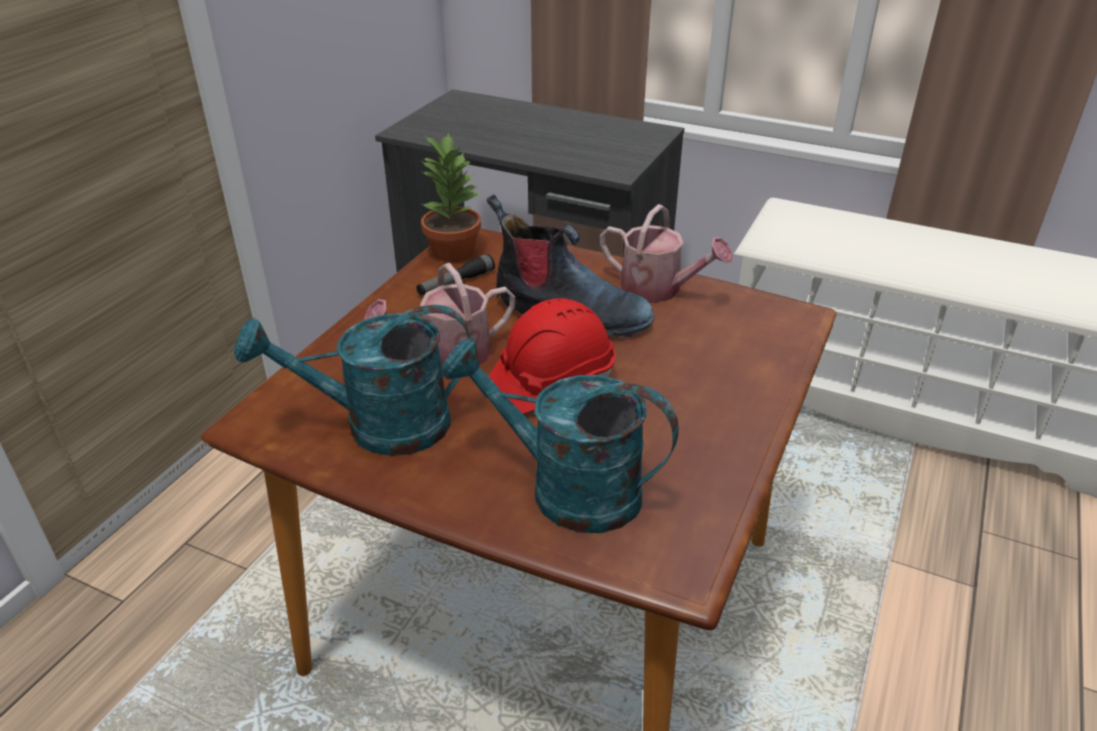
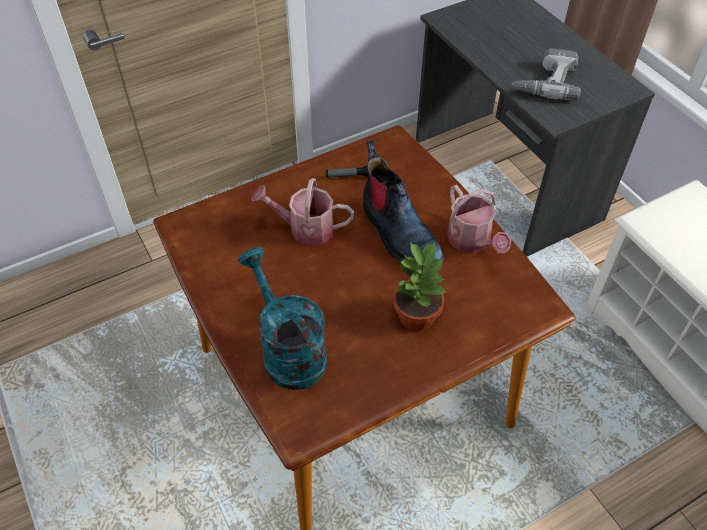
camera: 35 degrees right, 15 degrees up
(379, 427) = (233, 259): turquoise watering can -> none
(452, 251) = (375, 148): potted plant -> potted plant (416, 315)
(551, 382) = (343, 278): red hard hat -> none
(572, 147) = (545, 81): none -> power drill

